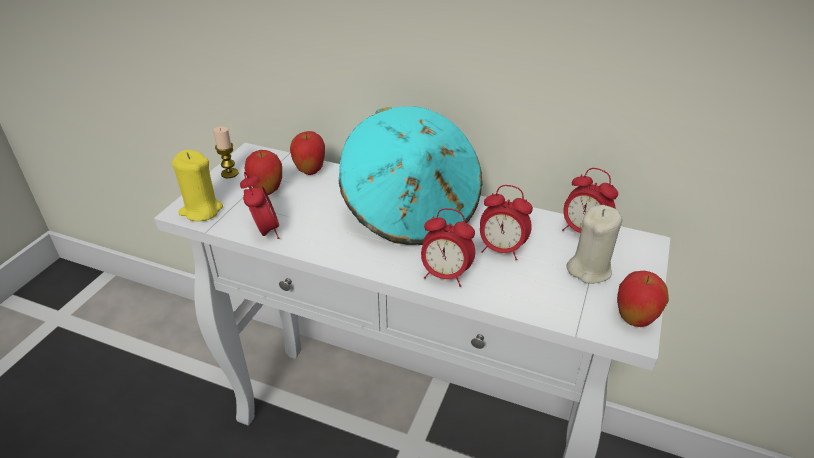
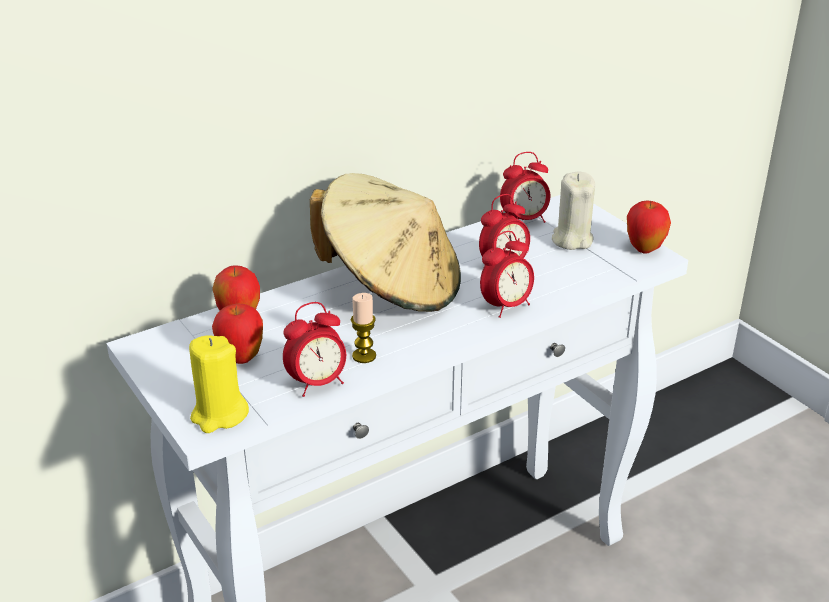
camera: 55 degrees left, 5 degrees down
(229, 173) = (166, 373): candle -> candle (364, 356)
(265, 232) = (317, 383): alarm clock -> alarm clock turned 135 degrees clockwise
(411, 211) = (392, 286): turquoise hat -> beige hat

